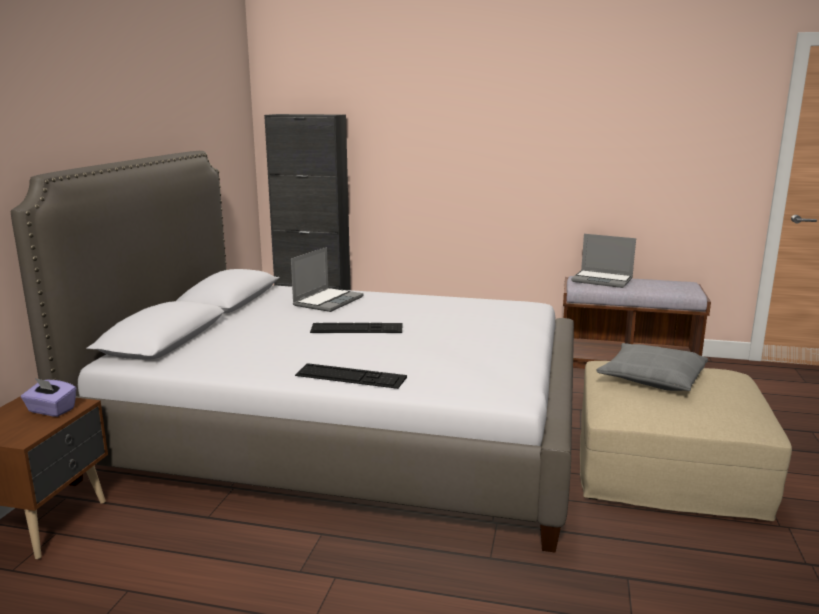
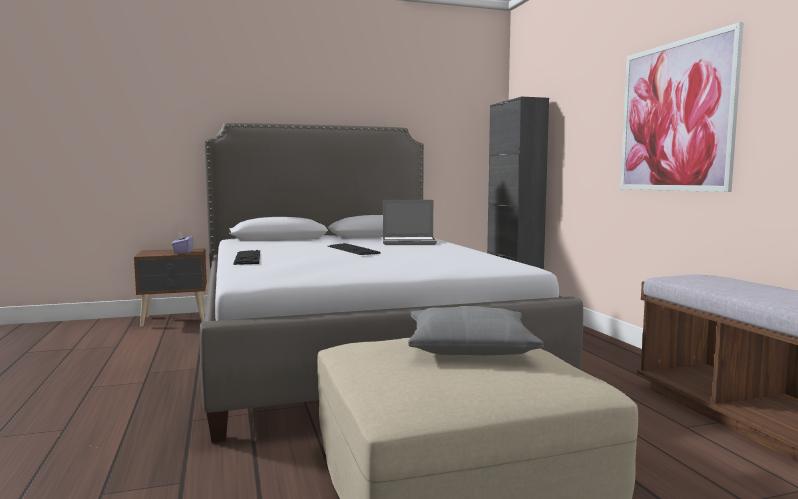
camera: 60 degrees right, 10 degrees down
(521, 155) = (675, 117): none -> picture
(603, 280) = (723, 280): laptop -> none

